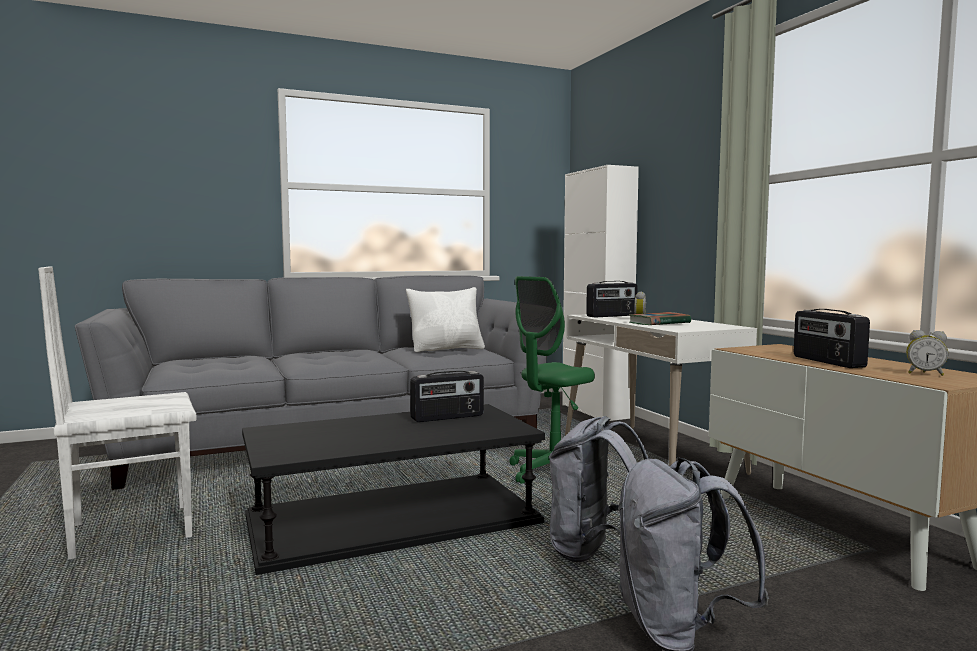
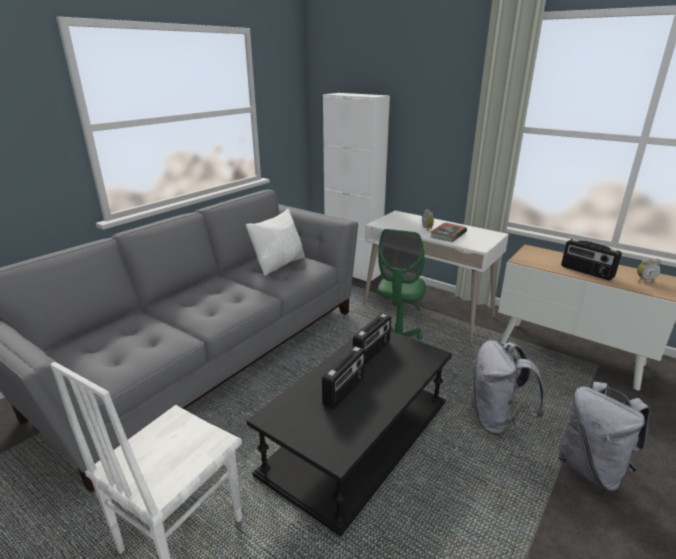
camera: 30 degrees left, 20 degrees up
(612, 316) = (398, 223): radio -> radio (345, 391)

